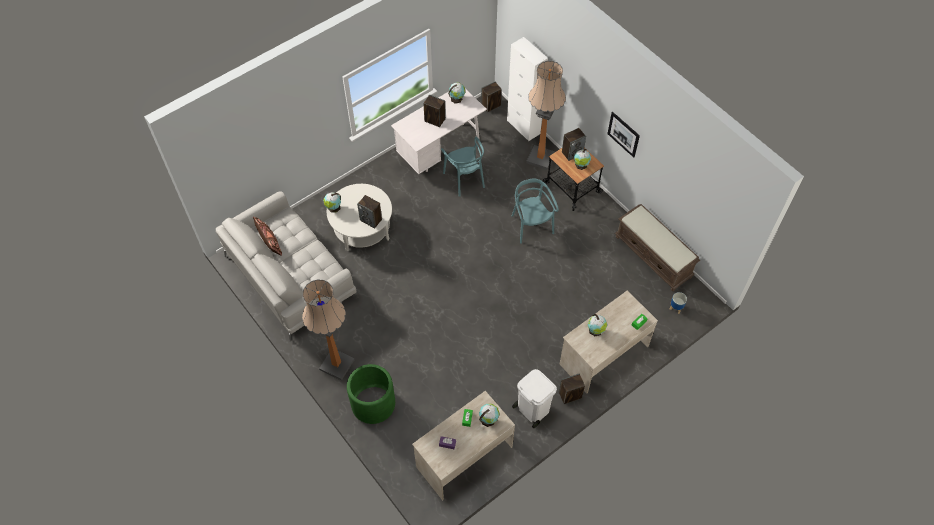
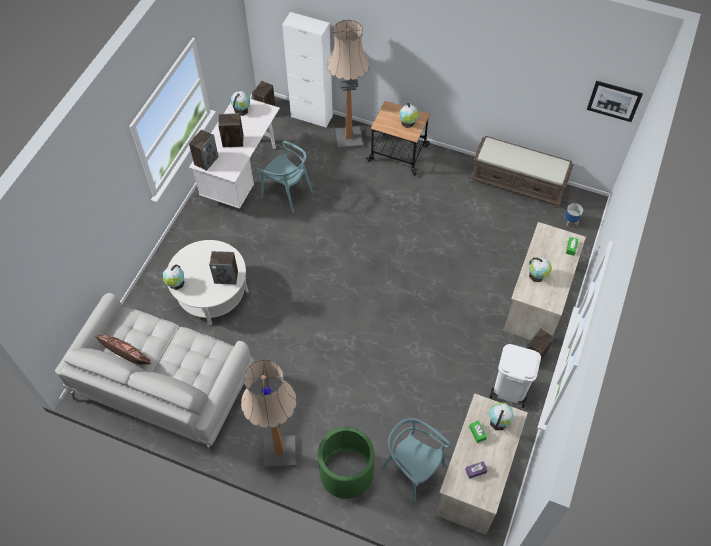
camera: 30 degrees left, 0 degrees up
(531, 225) = (384, 208): turquoise chair -> turquoise chair (412, 469)
(572, 153) = (391, 115): speaker -> speaker (206, 160)
(623, 134) = (449, 68): picture -> picture (614, 101)

